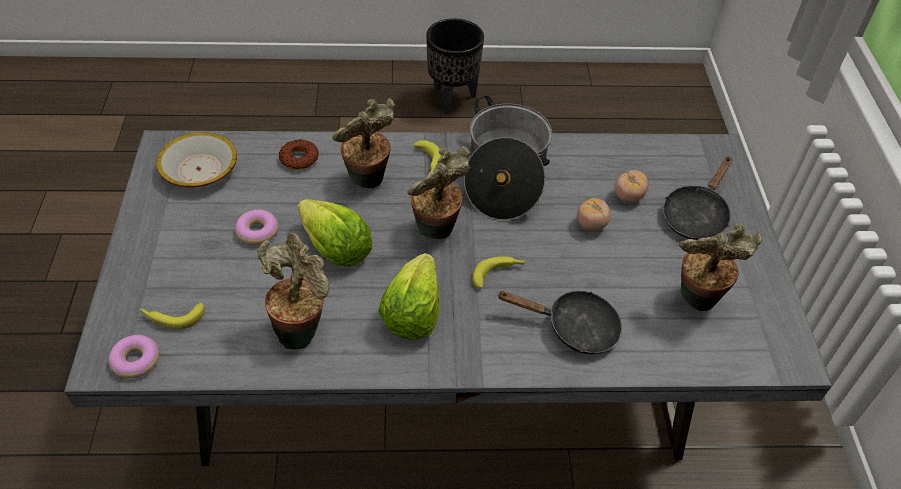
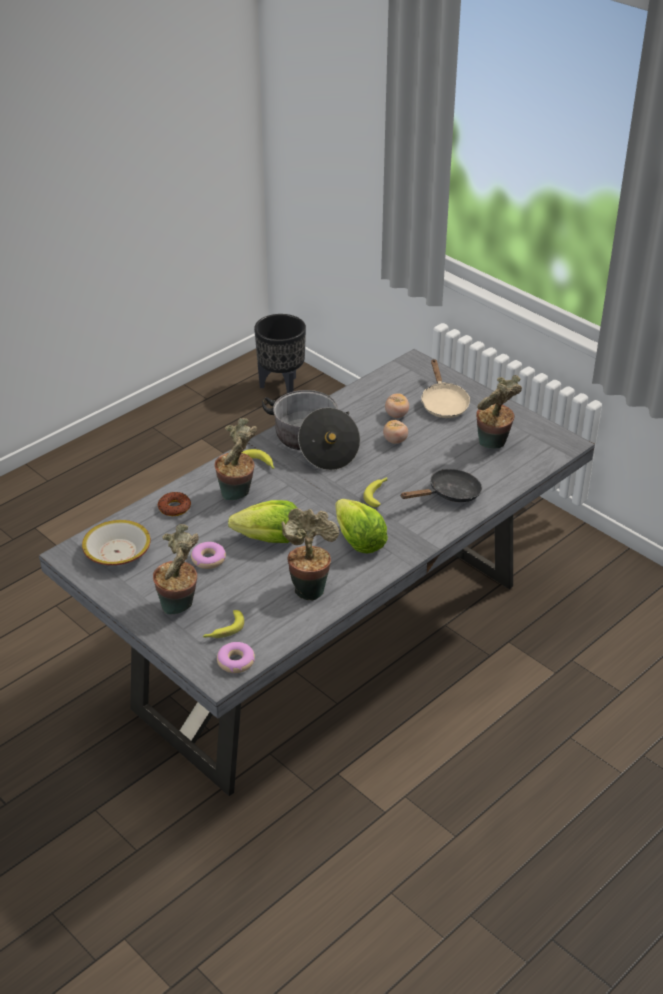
camera: 40 degrees left, 10 degrees down
(436, 232) = (316, 495): potted plant -> potted plant (180, 607)
(452, 99) = (112, 465): black planter -> black planter (282, 387)
(696, 215) = (443, 403): black frying pan -> beige frying pan

